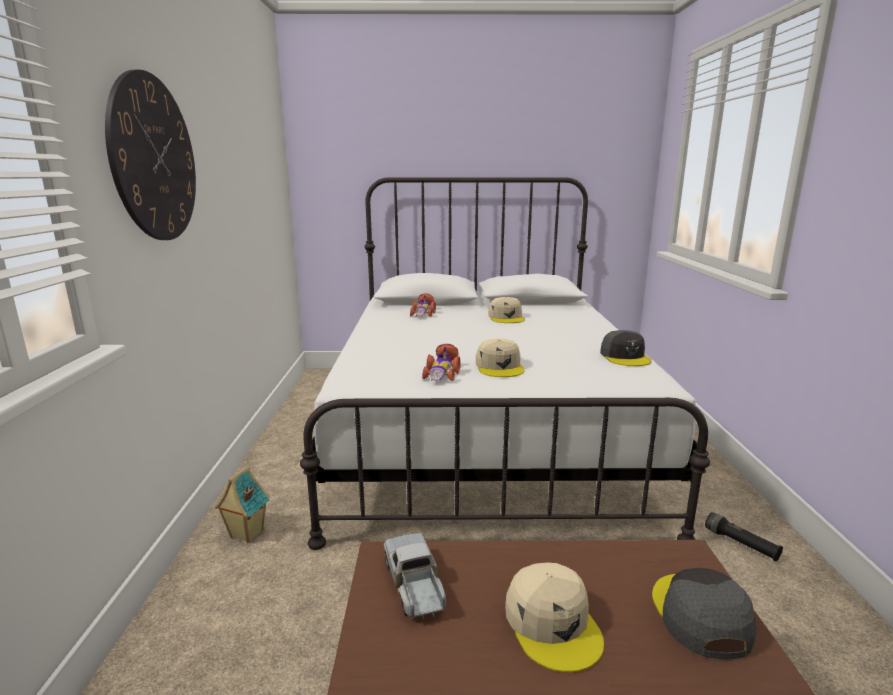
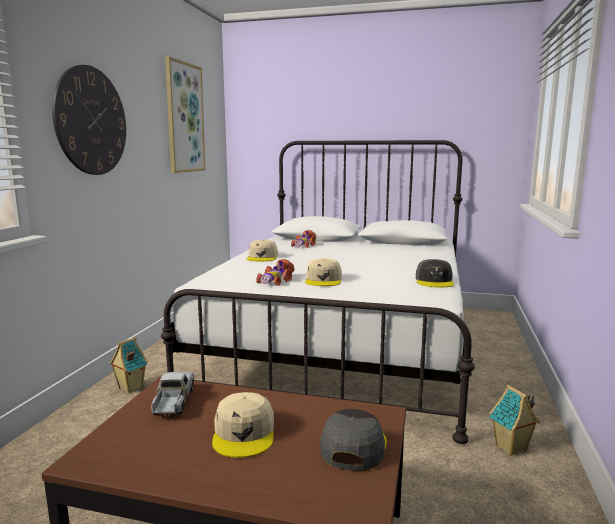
camera: 15 degrees right, 5 degrees down
(250, 148) = (184, 118): none -> picture
(506, 317) = (367, 251): beige cap -> beige cap (262, 257)
(740, 544) = (511, 448): black flashlight -> toy house

